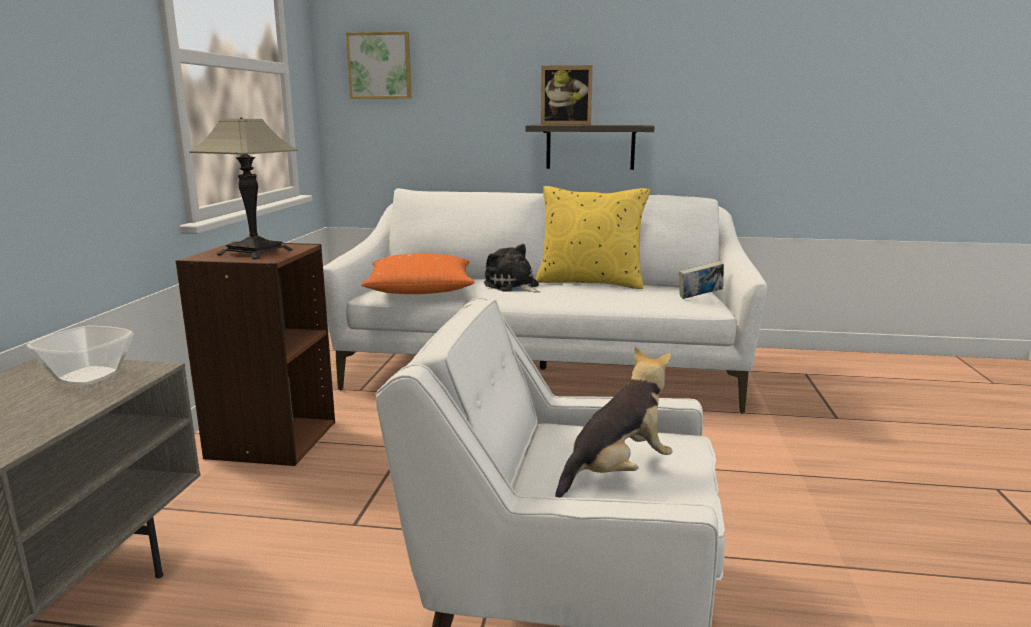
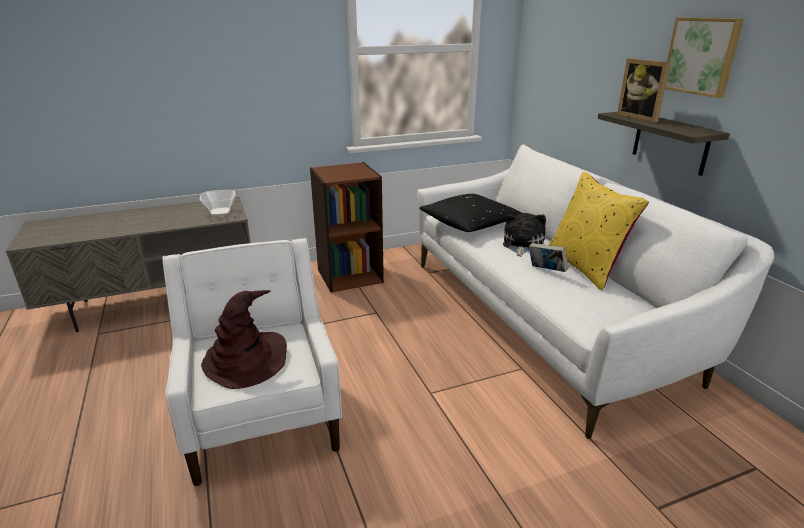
camera: 60 degrees right, 10 degrees up
(255, 252) = (342, 172): table lamp -> none
(380, 66) = (549, 44): picture -> picture (702, 56)
(420, 290) = (470, 223): orange pillow -> black pillow
(616, 472) = (246, 360): plush toy -> brown hat
(699, 297) = (615, 320): book -> book (546, 271)

